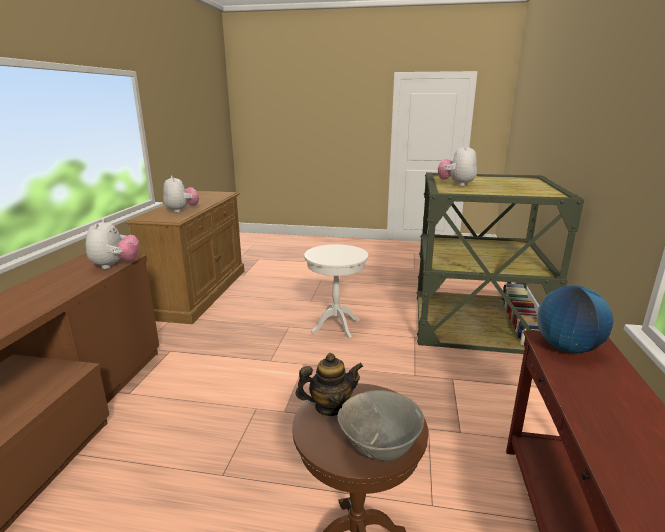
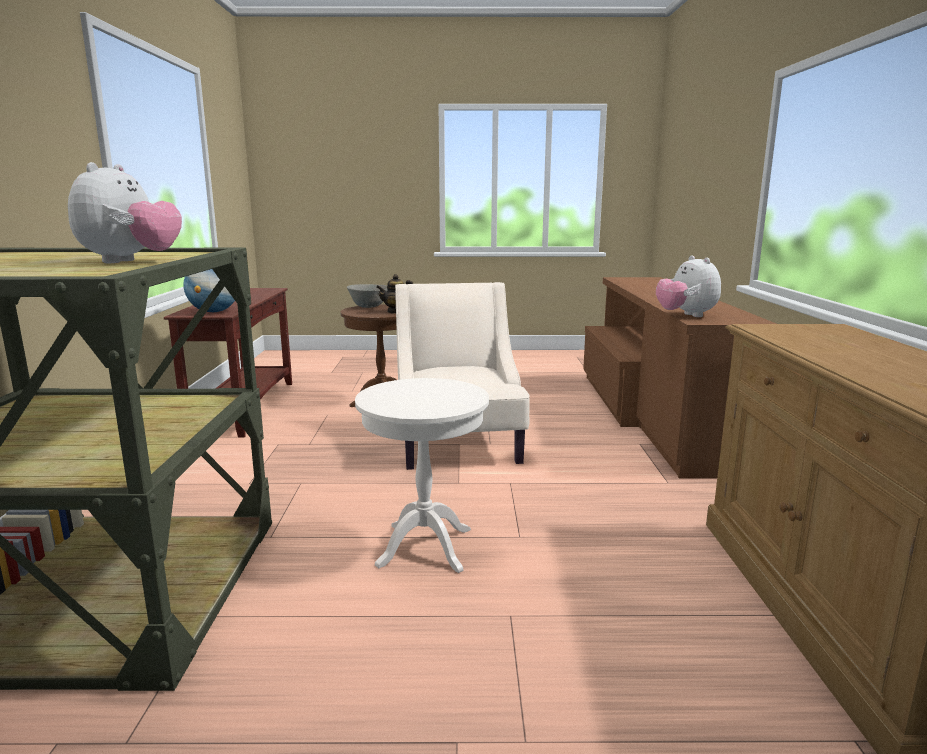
camera: 170 degrees right, 5 degrees down
(182, 210) = (826, 344): plush toy -> none
(284, 416) = (457, 441): none -> beige armchair

